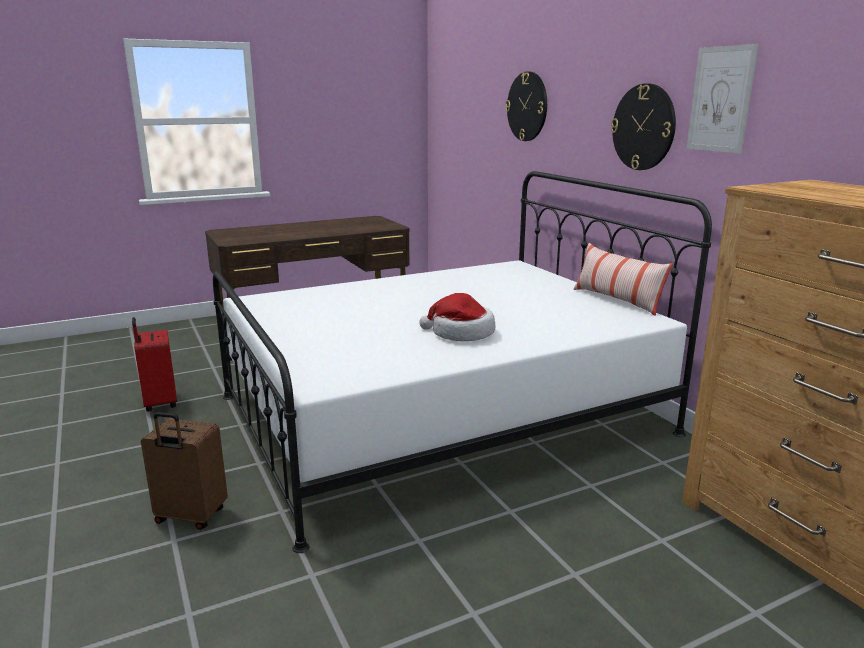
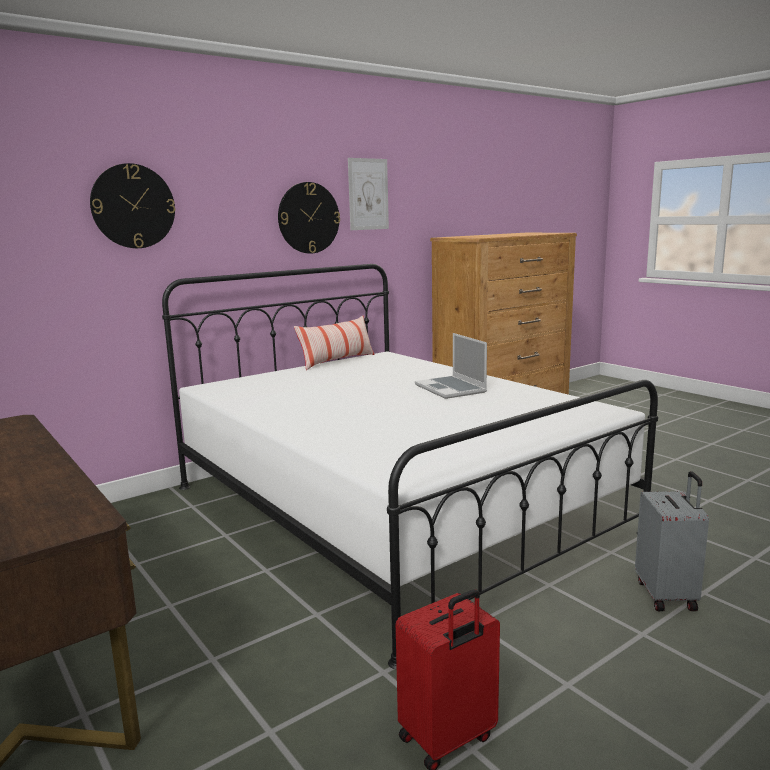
camera: 100 degrees left, 5 degrees down
(190, 517) = (667, 595): brown suitcase -> grey suitcase
(461, 333) = (451, 389): hat -> laptop

